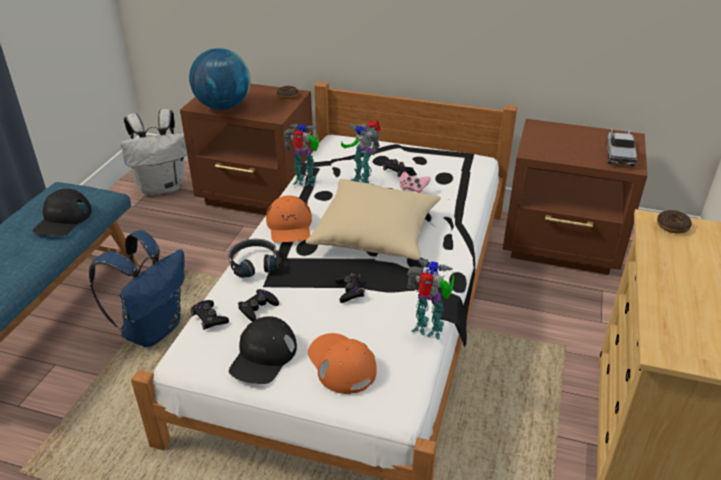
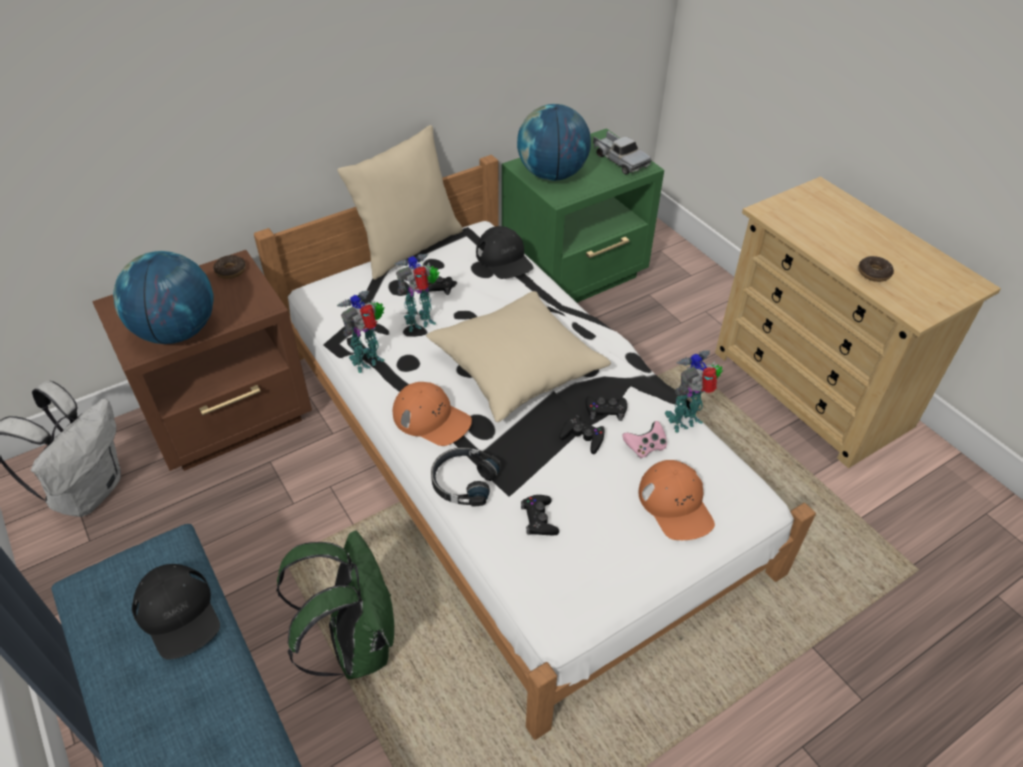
camera: 50 degrees left, 10 degrees up
(153, 329) = (355, 644): blue backpack -> green backpack
(209, 318) = (516, 567): black game controller -> black game controller (605, 410)
(263, 356) = (615, 555): black cap -> black cap (504, 259)
(341, 364) = (676, 505): orange cap -> orange cap turned 120 degrees counterclockwise
(361, 181) = (421, 322): toy robot -> toy robot turned 150 degrees clockwise
(413, 189) = (479, 299): pink game controller -> pink game controller (645, 447)
(419, 145) = (408, 248): none -> beige pillow
(549, 139) = (552, 175): none -> globe
(562, 247) = (577, 275): brown nightstand -> green nightstand
(672, 226) = (782, 208): donut -> donut (873, 273)

